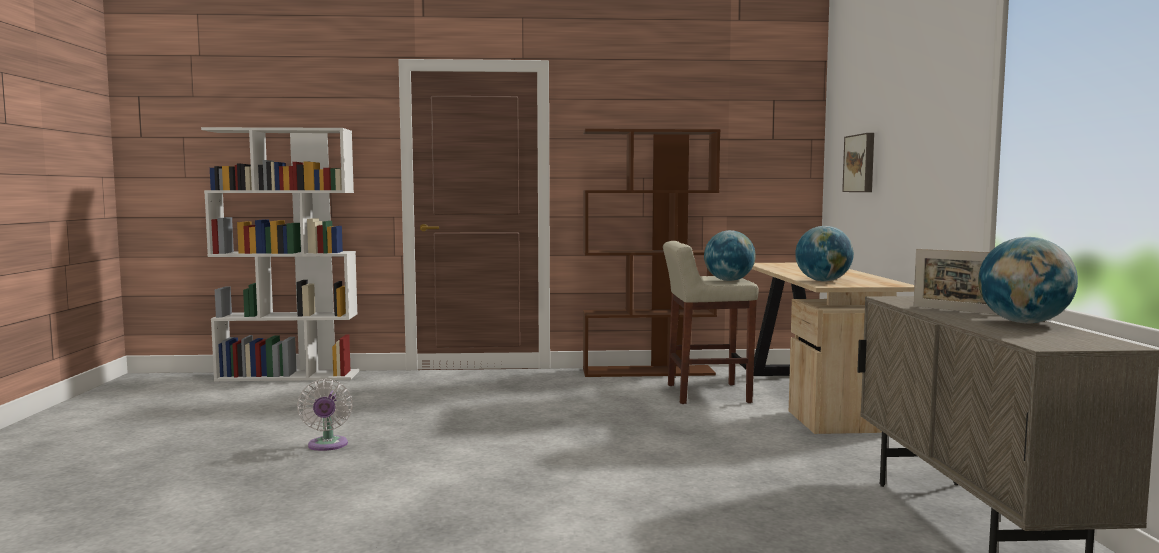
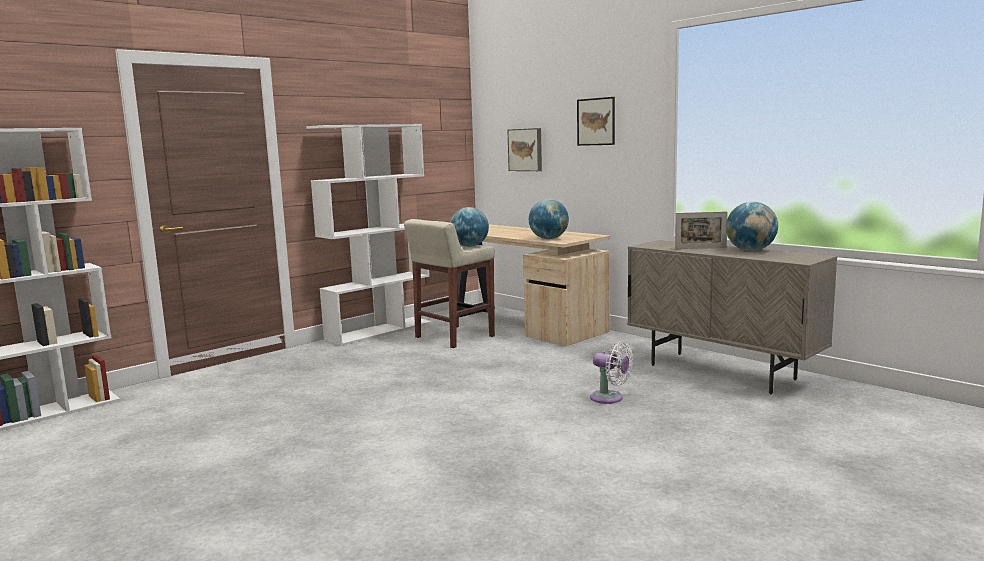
camera: 40 degrees left, 5 degrees up
(327, 446) = (251, 456): white fan -> white fan (609, 398)
(648, 371) = (379, 331): brown bookcase -> white bookcase
(921, 119) = (596, 121): none -> picture

